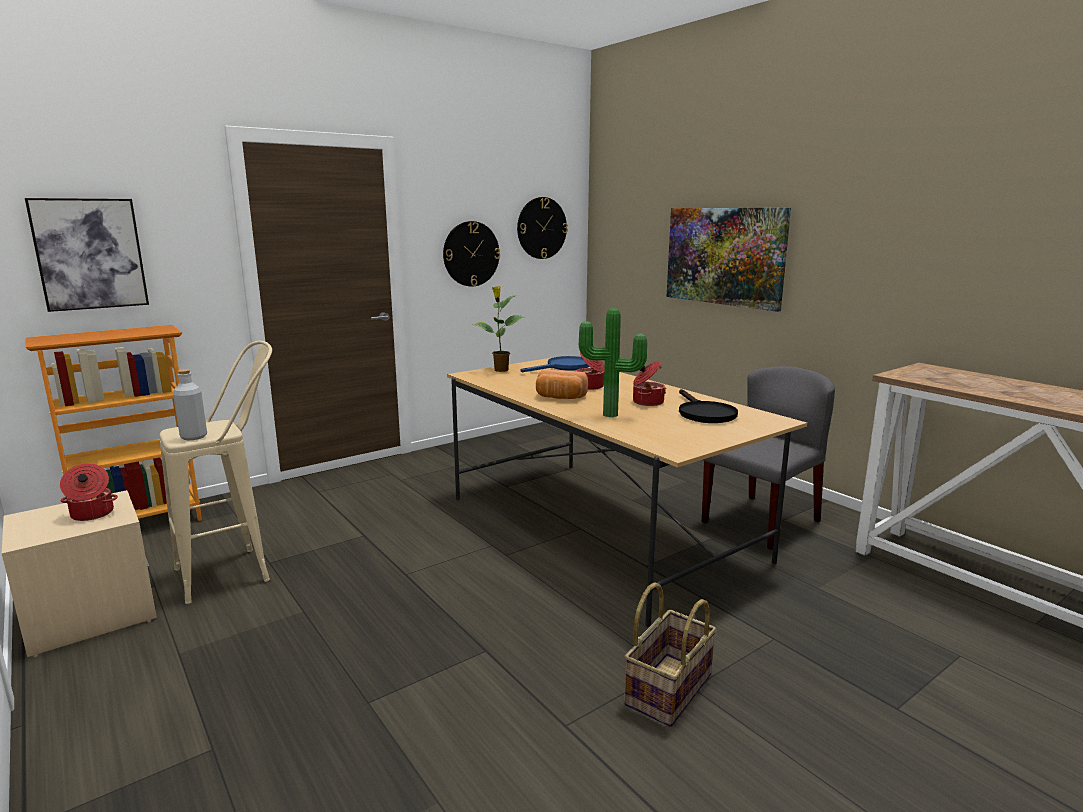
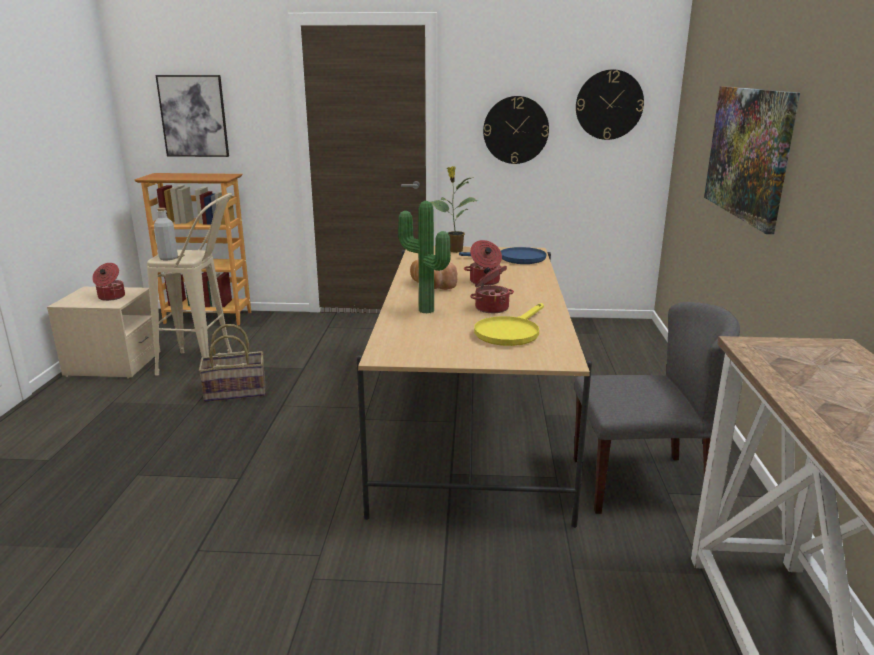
camera: 40 degrees right, 5 degrees up
(667, 688) = (295, 568): basket -> basket (236, 391)
(703, 413) = (510, 332): black frying pan -> yellow frying pan

